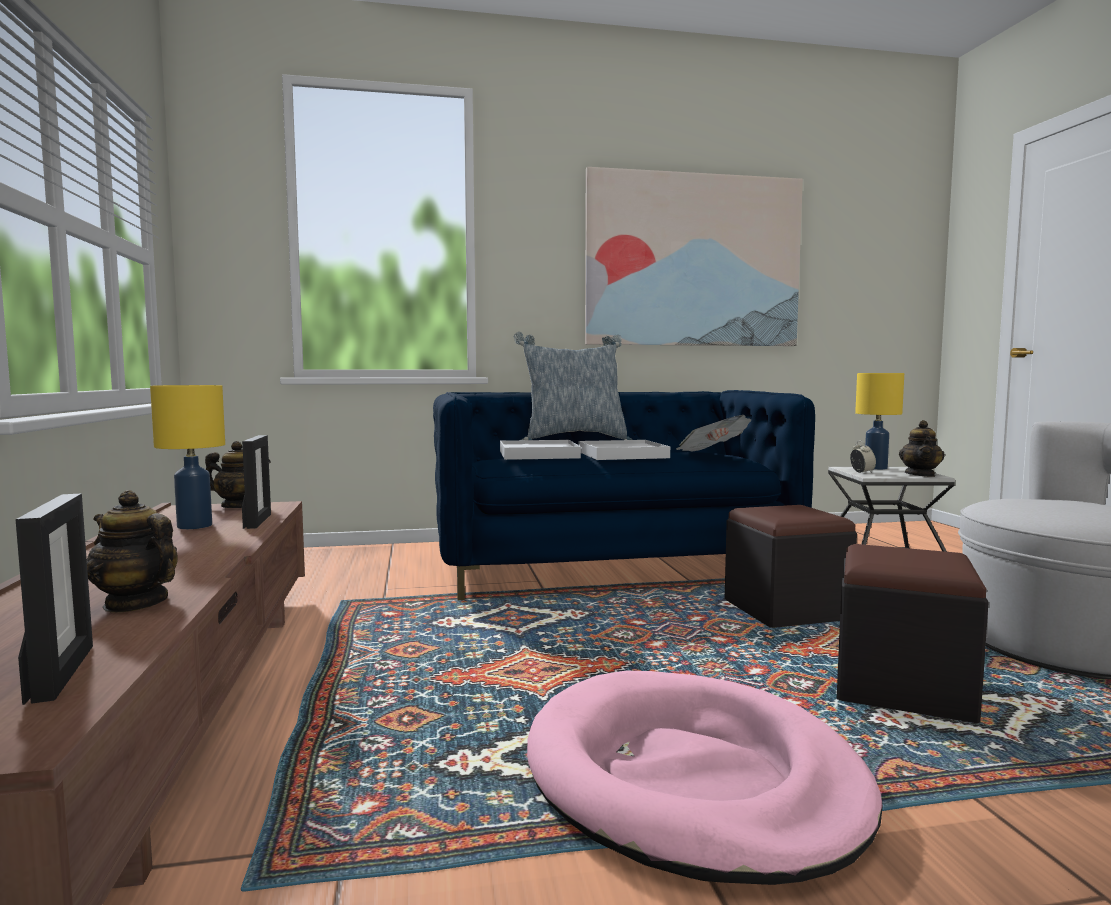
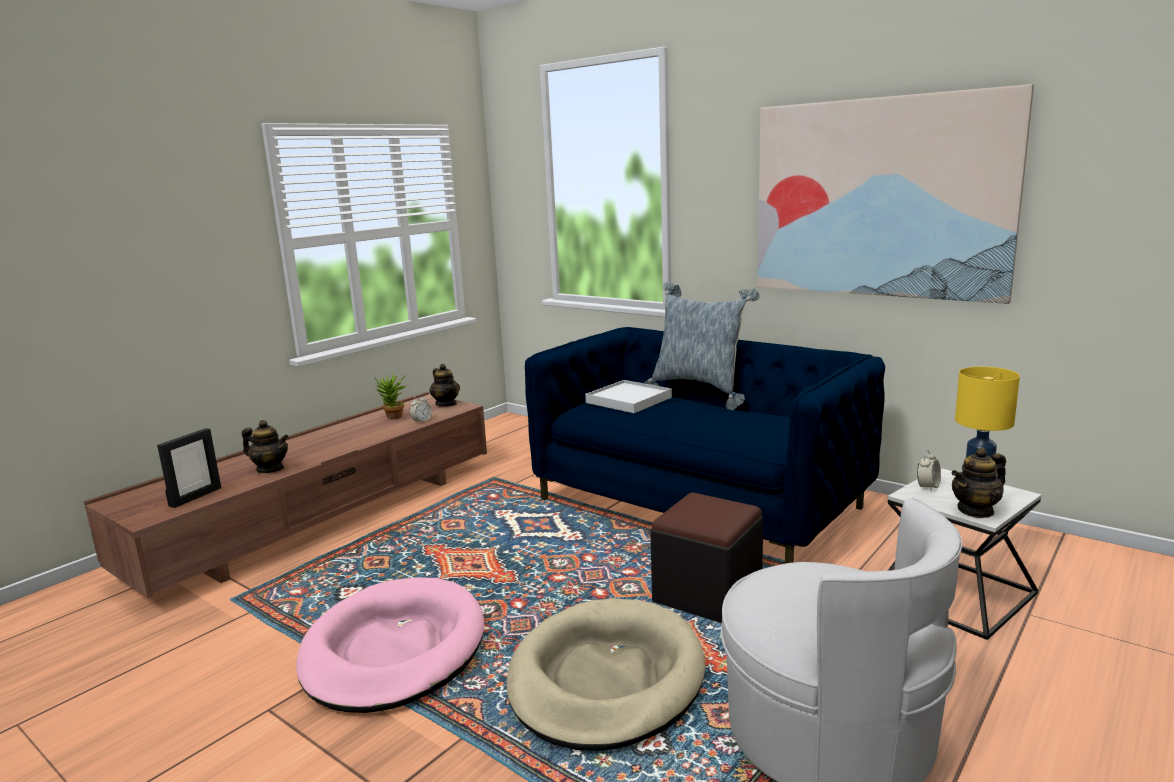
camera: 50 degrees right, 10 degrees up
(135, 603) = (270, 469): teapot -> teapot turned 120 degrees clockwise
(193, 526) = (393, 418): yellow table lamp -> potted plant
(257, 521) = (421, 421): picture frame -> alarm clock
(622, 455) = (679, 415): white tray -> none
(712, 454) = (746, 432): newspaper -> none
(902, 688) = (606, 679): black ottoman -> beige dog bed

